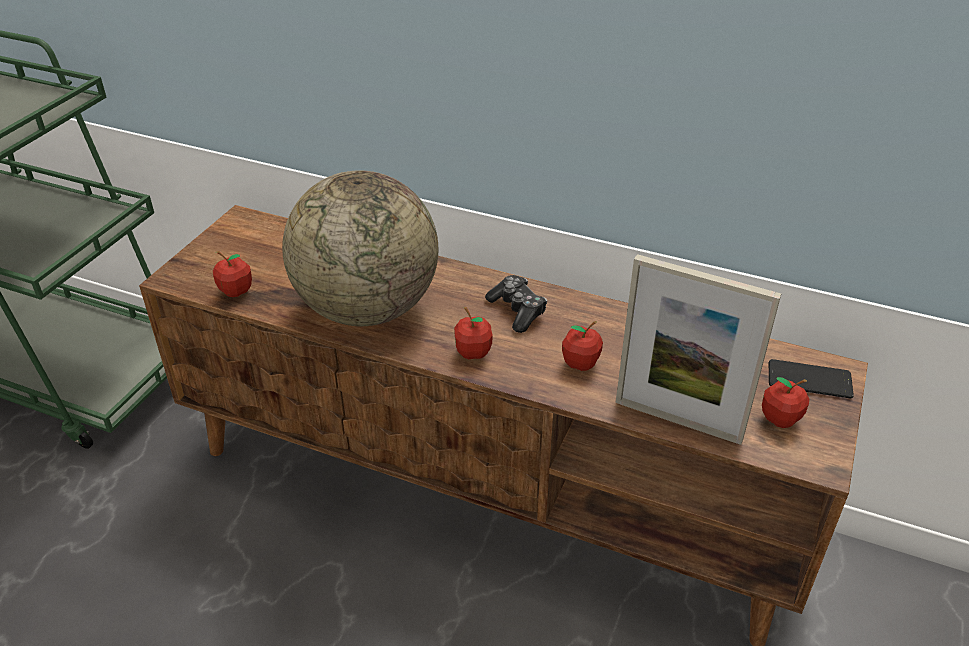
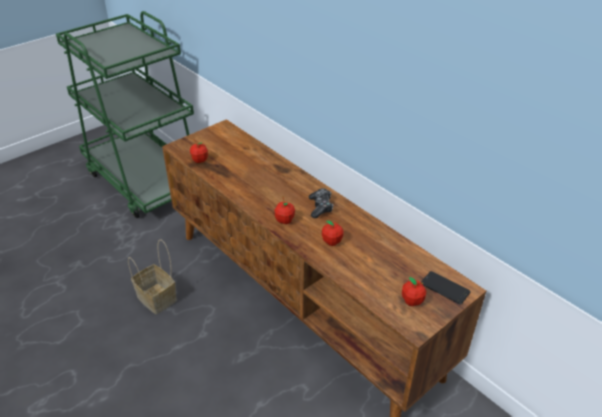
camera: 25 degrees right, 0 degrees up
(221, 587) = (158, 298): none -> basket
(367, 308) = (251, 185): globe -> none
(677, 420) = (358, 284): picture frame -> none

